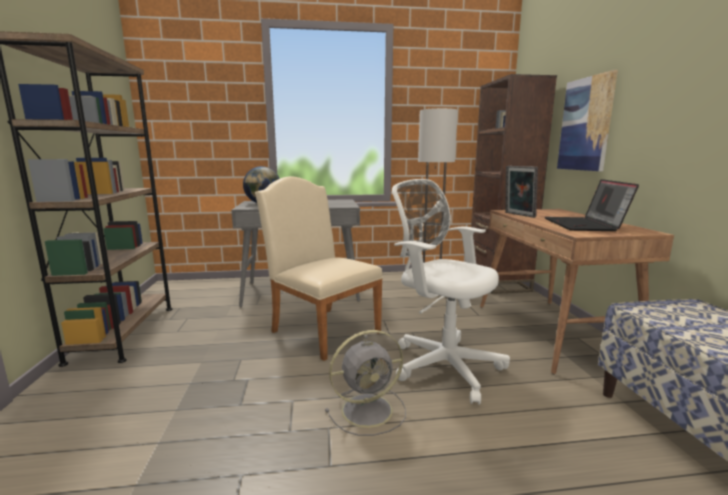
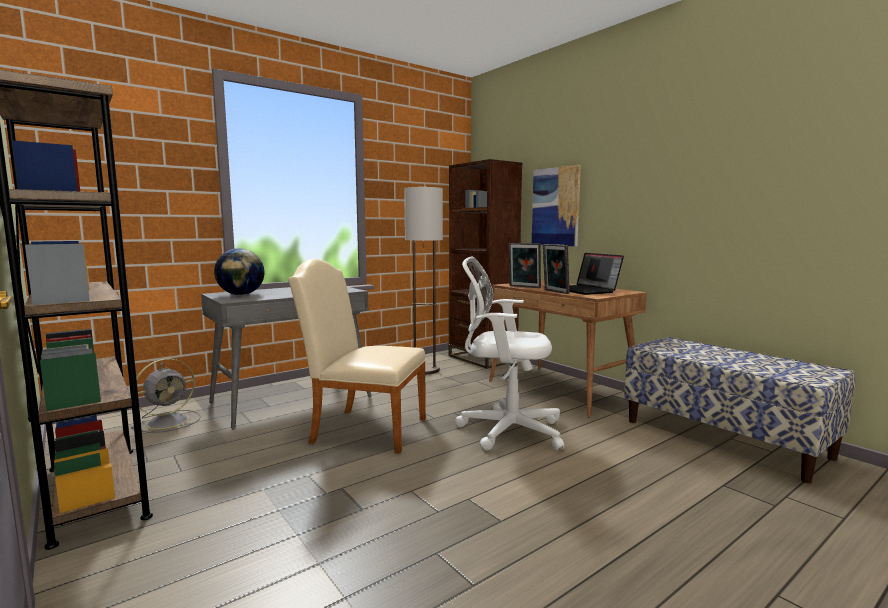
camera: 30 degrees left, 5 degrees down
(369, 409) = (486, 476): grey fan -> grey fan (170, 421)
(540, 223) = (555, 292): none -> picture frame

